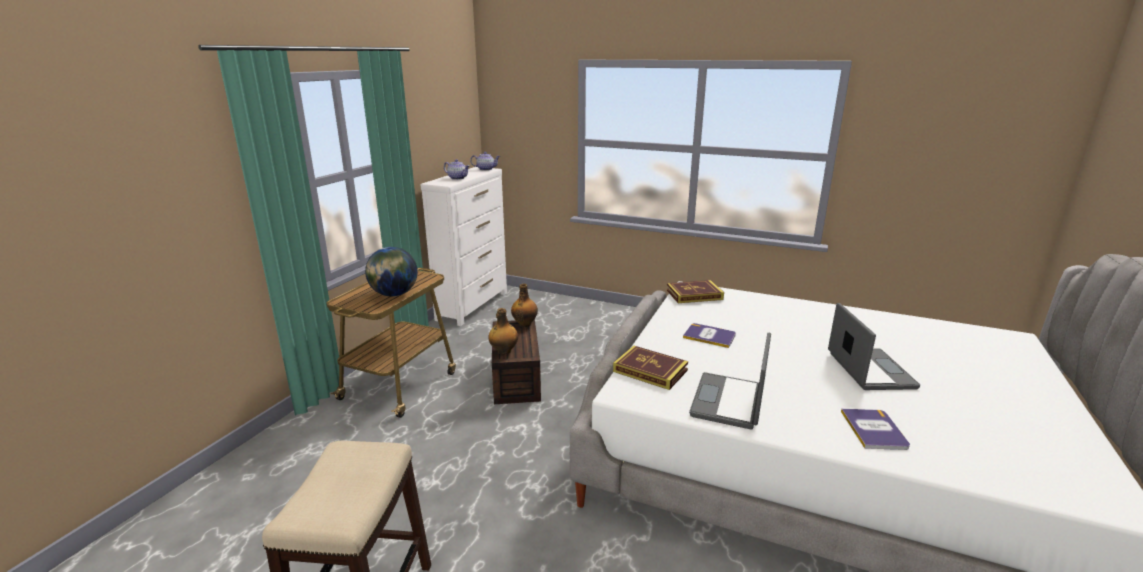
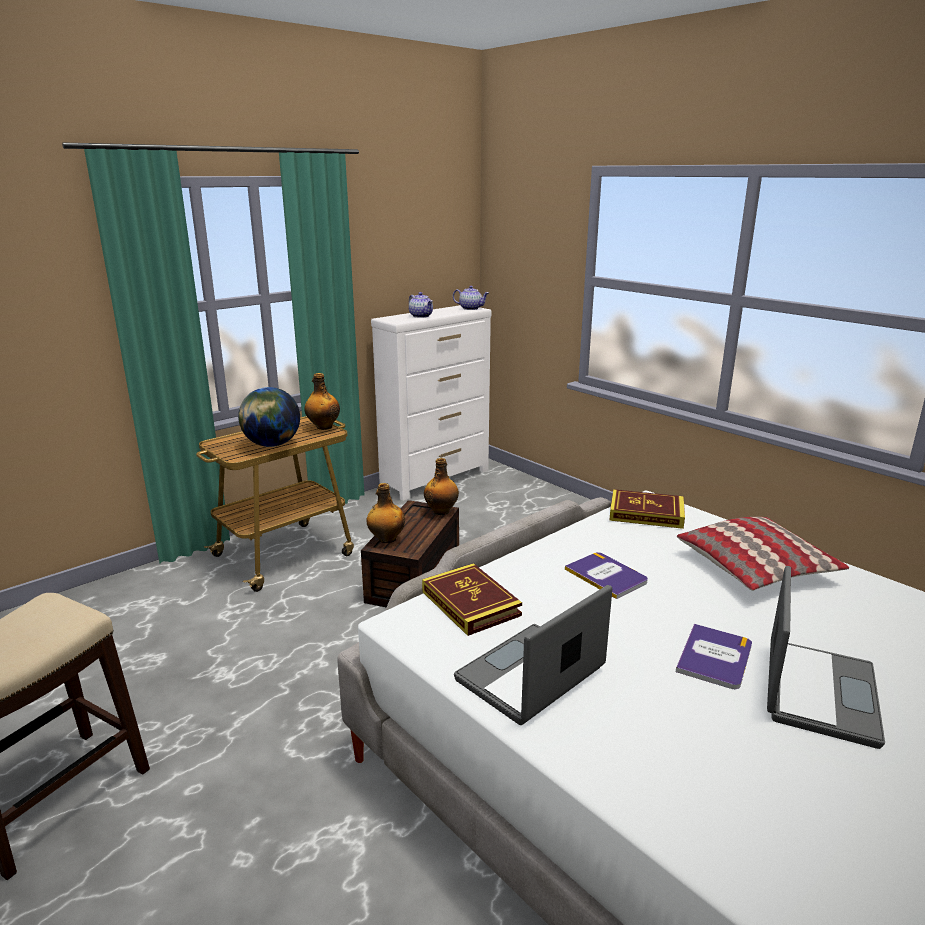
camera: 25 degrees right, 0 degrees up
(420, 274) = (323, 427): none -> bottle
(781, 314) = (757, 568): none -> pillow
(874, 430) = (719, 790): book -> book (714, 657)

